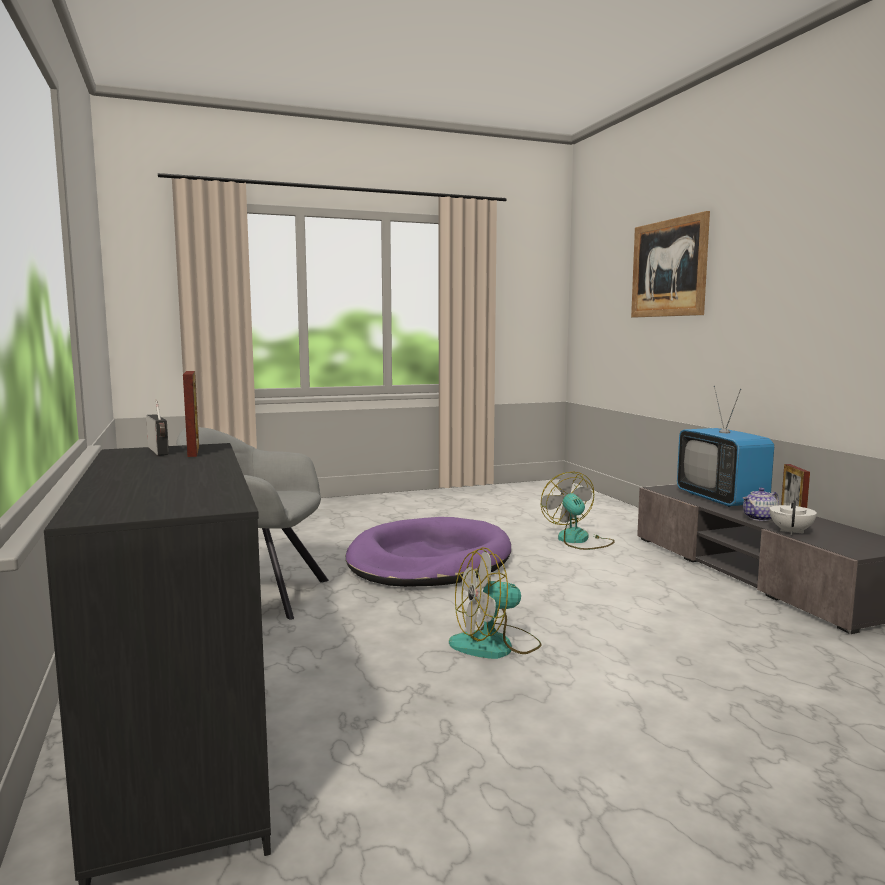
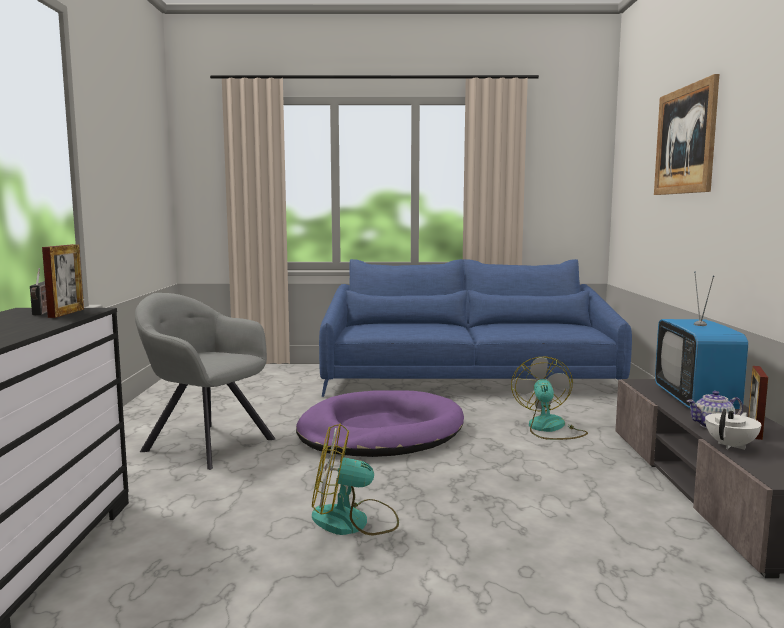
camera: 20 degrees right, 0 degrees up
(460, 505) = (467, 382): none -> blue sofa

